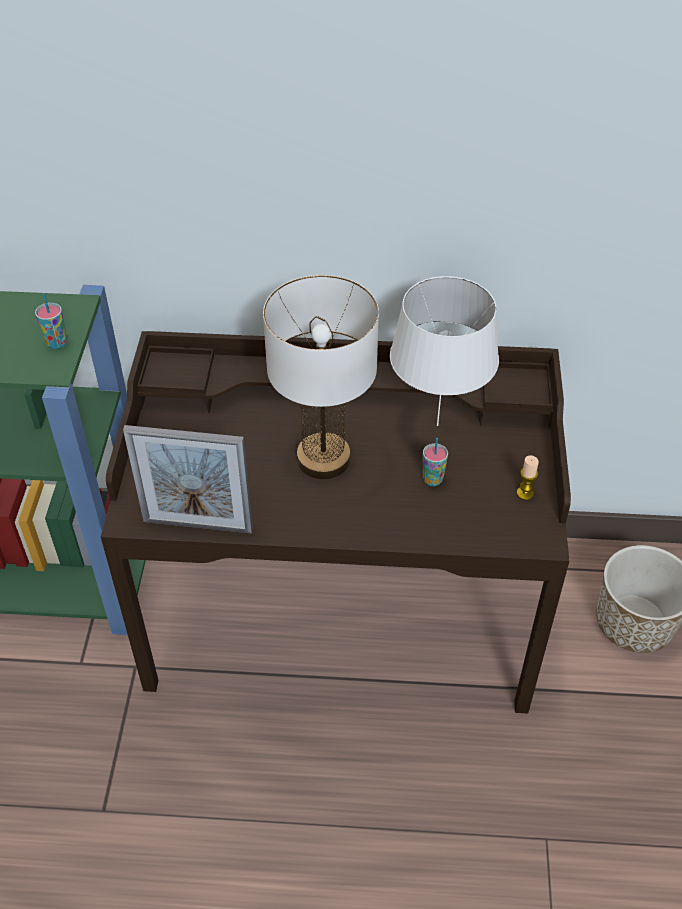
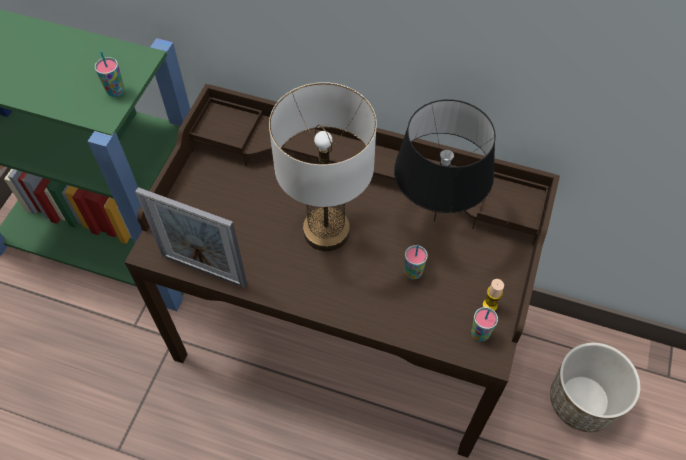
camera: 15 degrees right, 10 degrees up
(436, 425) = (433, 220): white table lamp -> black table lamp
(524, 523) = (479, 334): none -> cup

